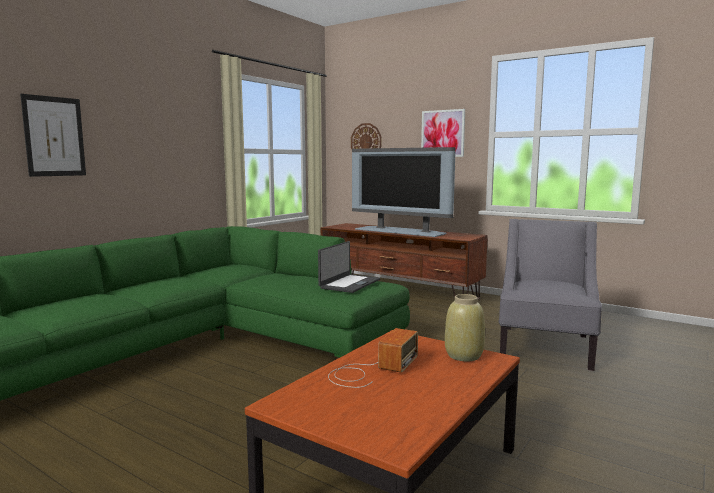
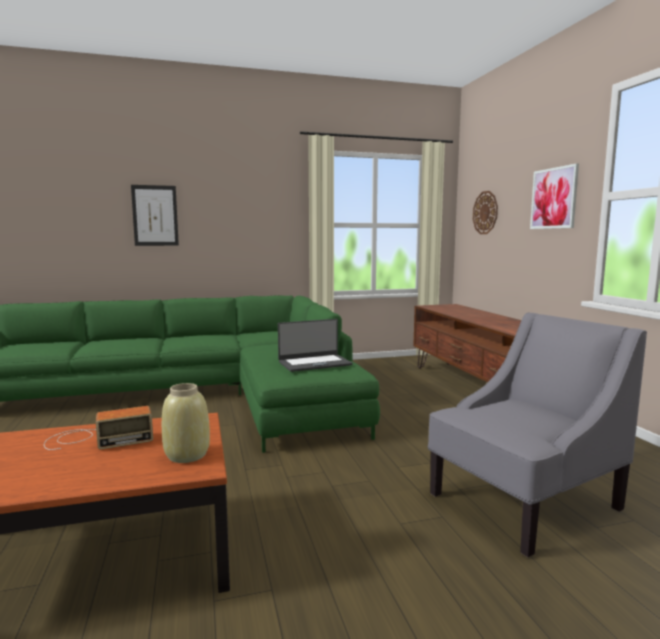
camera: 40 degrees right, 0 degrees up
(400, 231) = (481, 318): television -> none

